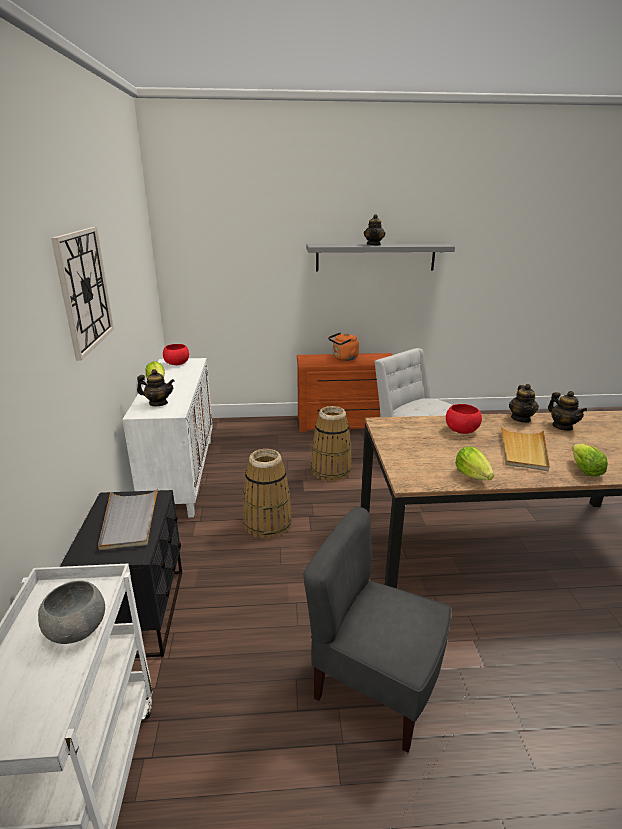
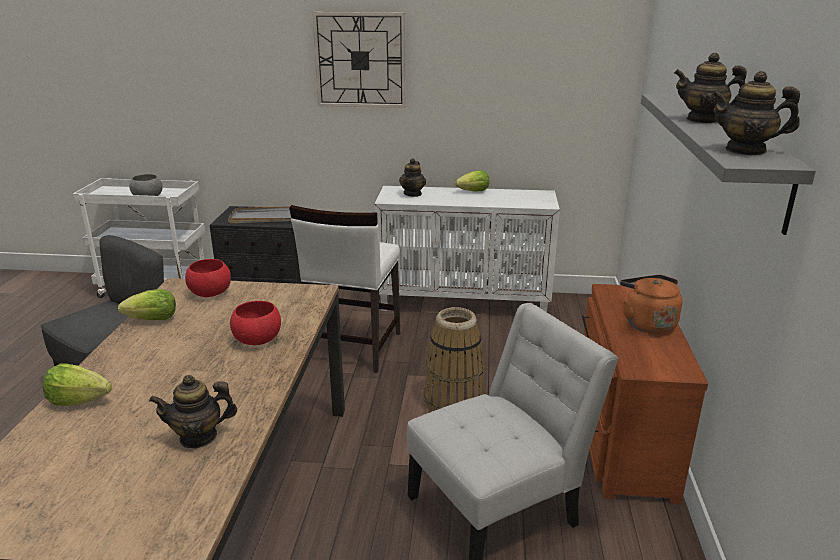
camera: 100 degrees right, 0 degrees up
(176, 364) = (534, 197): red bowl -> red bowl (210, 293)
(267, 523) = (352, 347): basket -> white chair
(521, 419) = (256, 403): teapot -> teapot (746, 150)
(523, 450) = (168, 370): beige tray -> none

